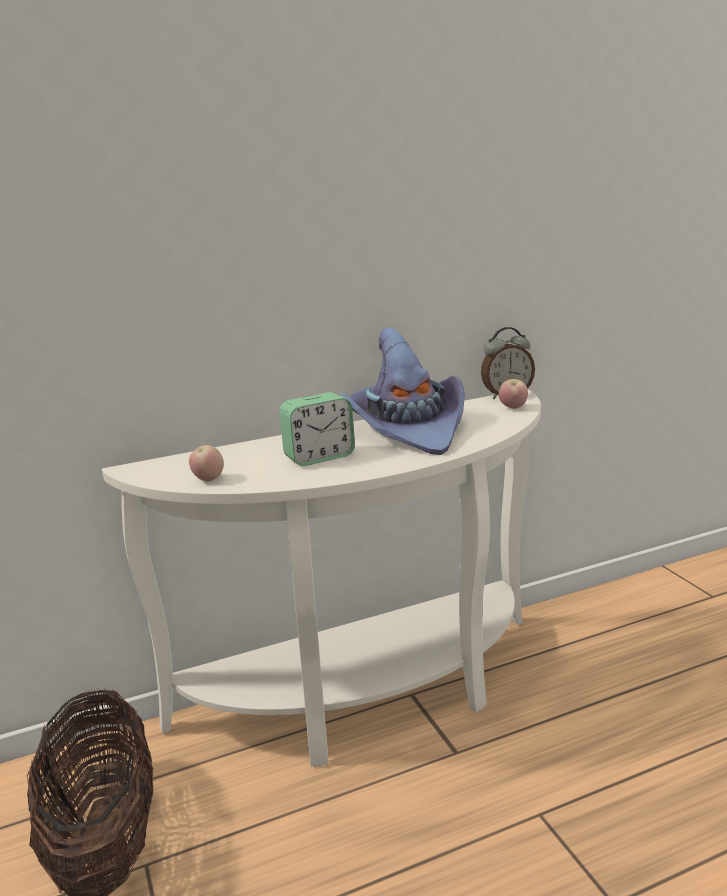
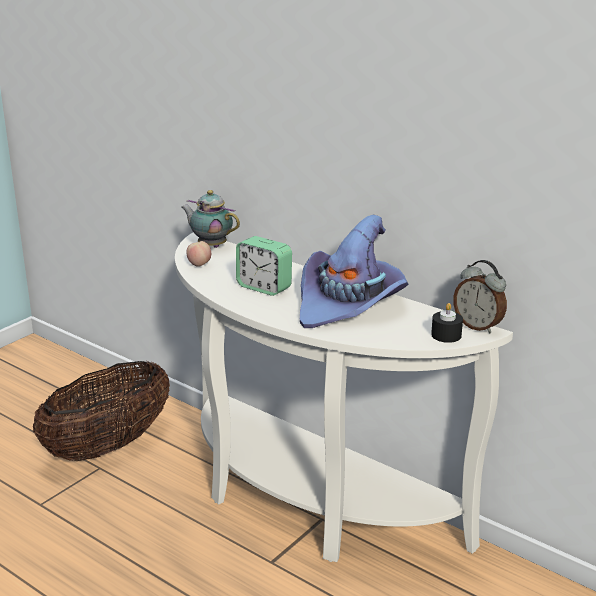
camera: 60 degrees right, 5 degrees up
(162, 466) = (210, 245): none -> teapot
(513, 408) = (446, 335): apple -> black candle

